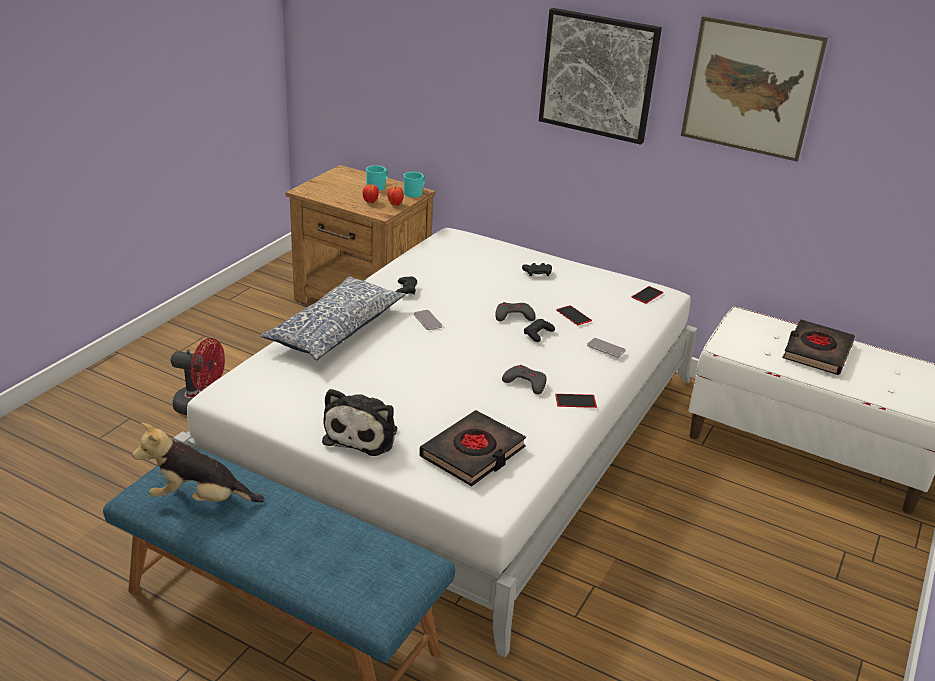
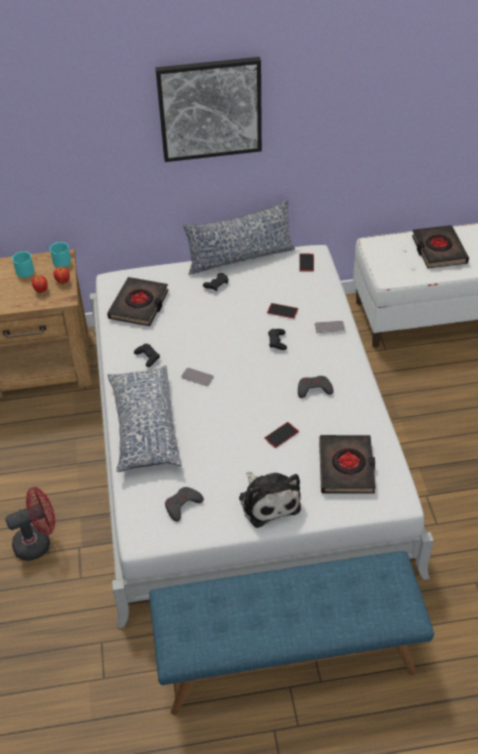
camera: 35 degrees left, 15 degrees up
(200, 499) = (221, 624): plush toy -> none
(450, 257) = (139, 305): none -> black book
(514, 316) = (245, 335): grey game controller -> grey game controller (182, 505)
(575, 401) = (356, 383): phone -> phone (281, 435)
(587, 266) = (240, 257): none -> pillow
(751, 88) = (342, 82): picture -> none

